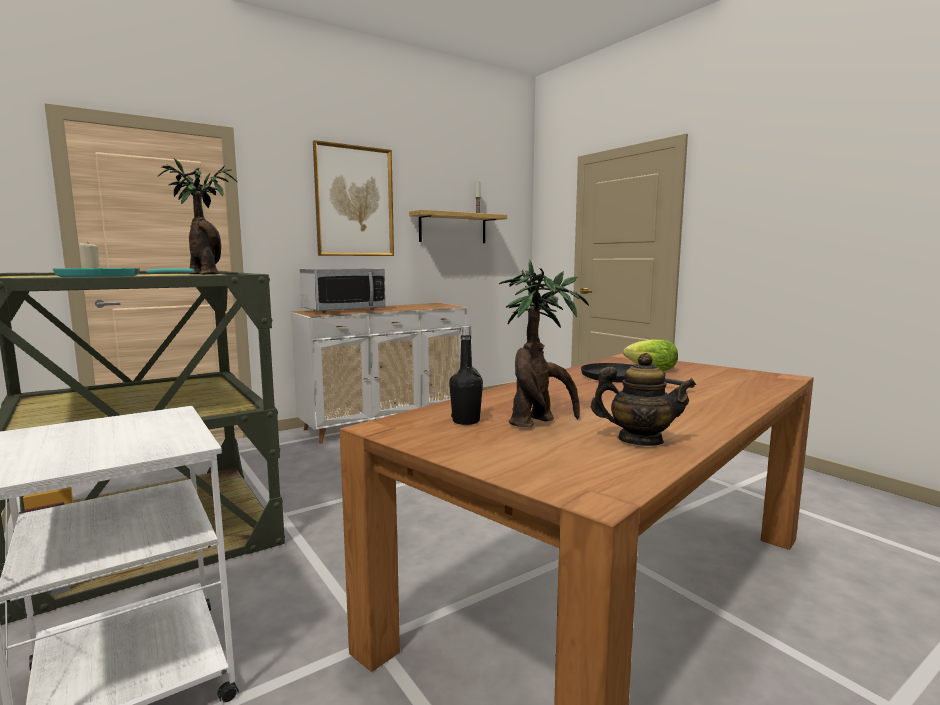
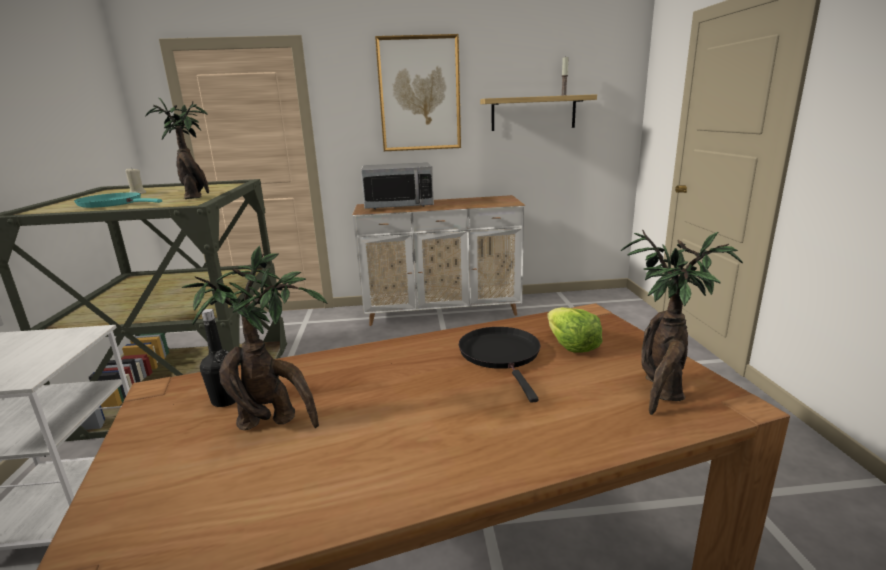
camera: 30 degrees right, 10 degrees up
(639, 440) = (298, 491): teapot -> none
(742, 378) = (661, 393): none -> potted plant

